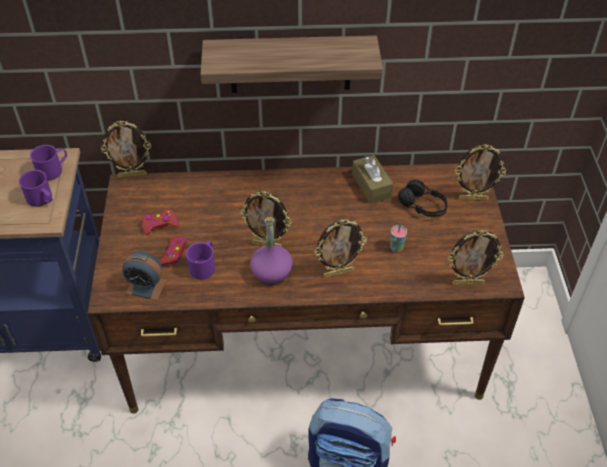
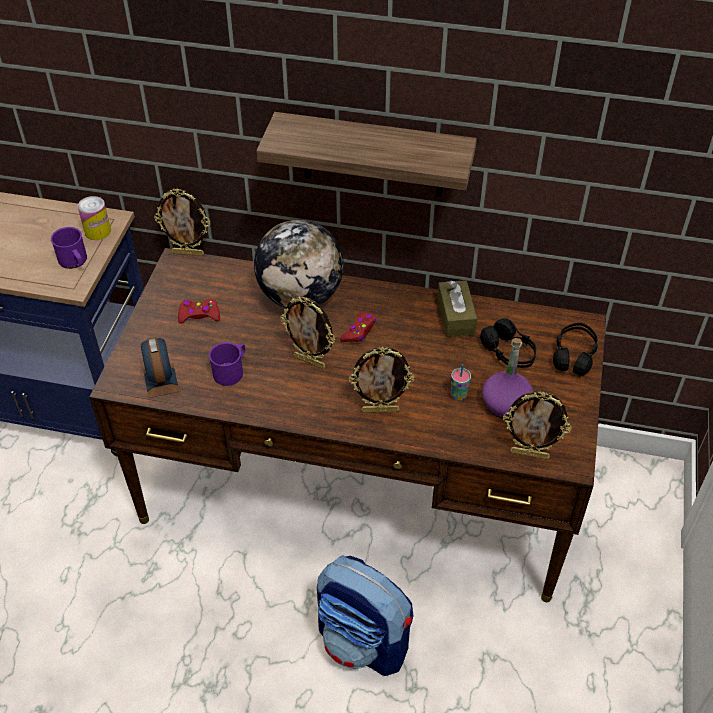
camera: 15 degrees right, 0 degrees up
(53, 170) = (98, 231): purple mug -> can
(146, 286) = (161, 380): alarm clock -> alarm clock turned 135 degrees counterclockwise
(174, 253) = (203, 350): red game controller -> red game controller (359, 331)
(240, 193) = (301, 296): none -> globe
(271, 272) = (304, 393): purple bottle -> purple bottle (505, 404)
(473, 198) = (574, 355): picture frame -> black headphones

